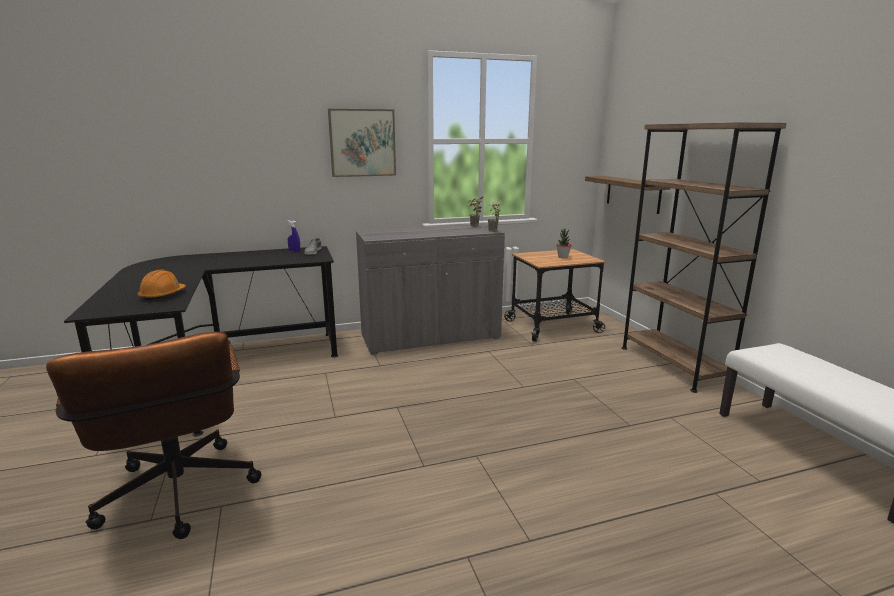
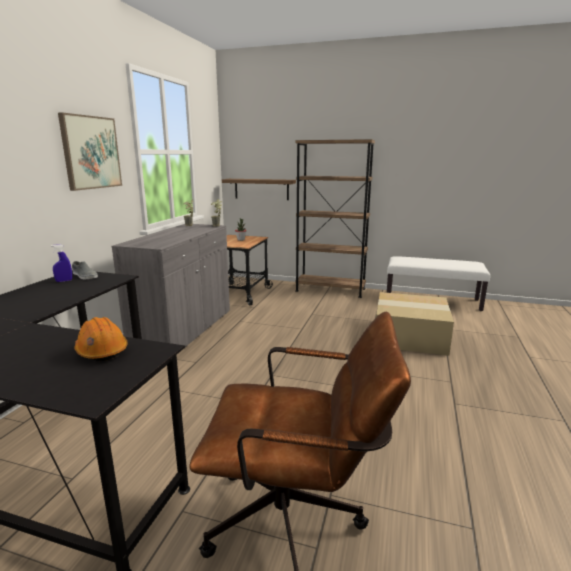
camera: 55 degrees left, 0 degrees up
(631, 468) = (411, 336): none -> cardboard box

